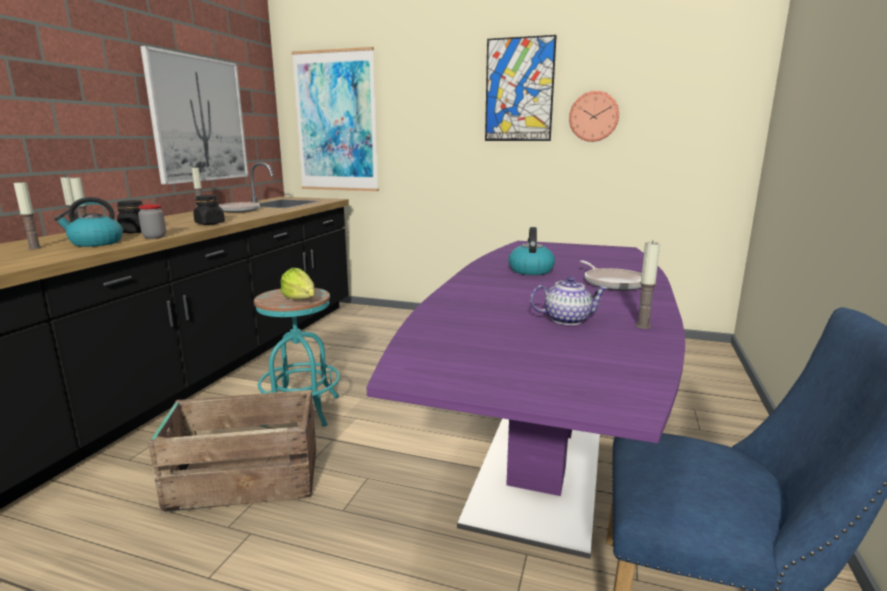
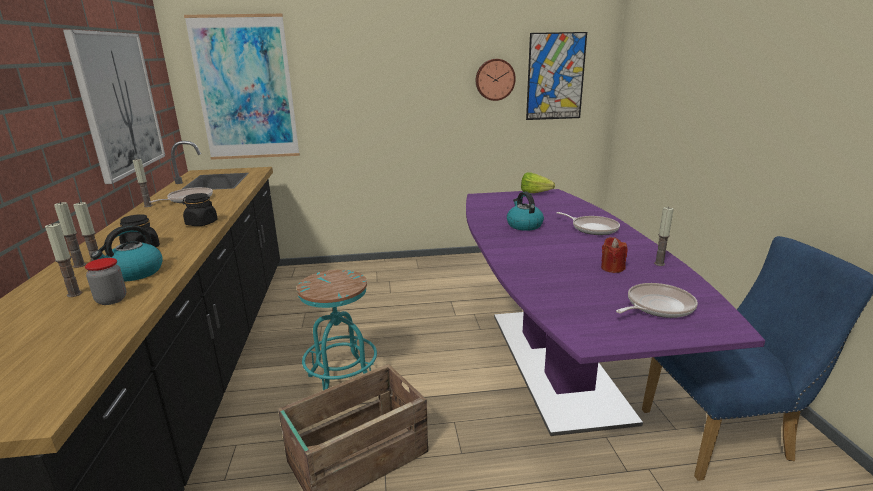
camera: 25 degrees left, 5 degrees up
(154, 237) = (184, 253): jar -> jar (111, 300)
(301, 301) = (349, 287): lettuce -> lettuce (537, 193)
(519, 90) = (431, 57): picture -> picture (555, 76)
(557, 363) = (657, 306): none -> frying pan
(567, 319) = (612, 268): teapot -> red candle

